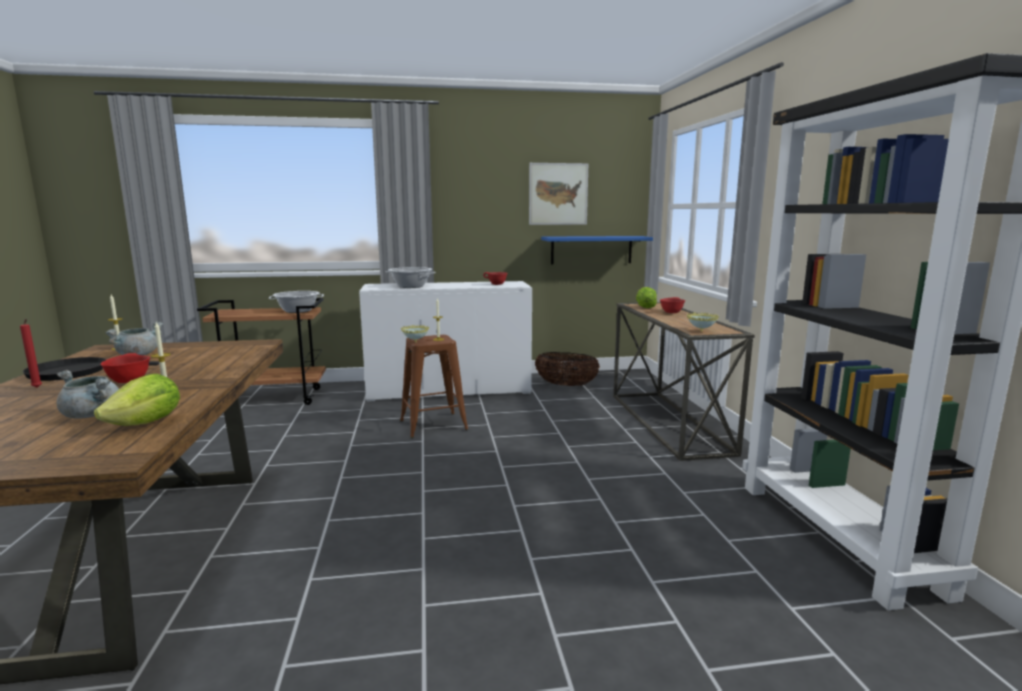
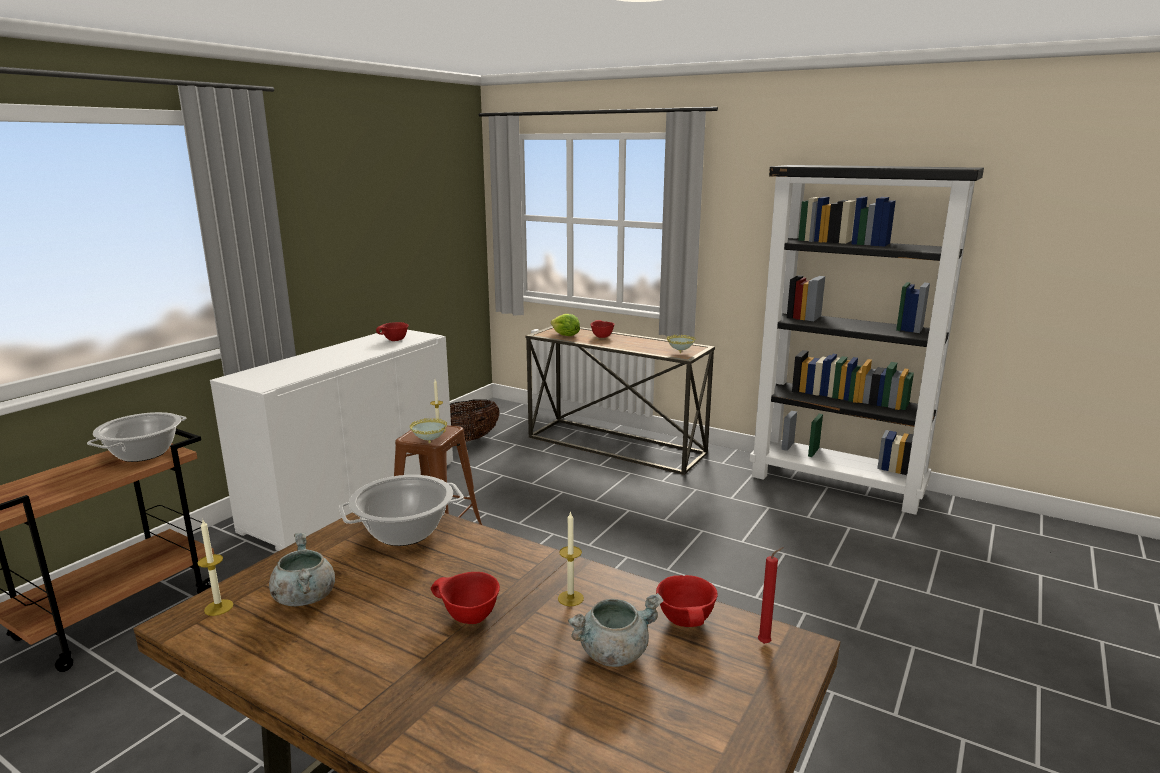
camera: 50 degrees left, 5 degrees up
(37, 388) = (398, 691): red candle -> red candle (766, 643)
(74, 373) = (342, 656): black frying pan -> none
(147, 423) = (687, 622): lettuce -> red bowl
(411, 286) = (304, 368): cooking pot -> cooking pot (405, 532)
(558, 194) = (404, 209): picture -> none
(591, 250) = (440, 273): blue shelf -> none

